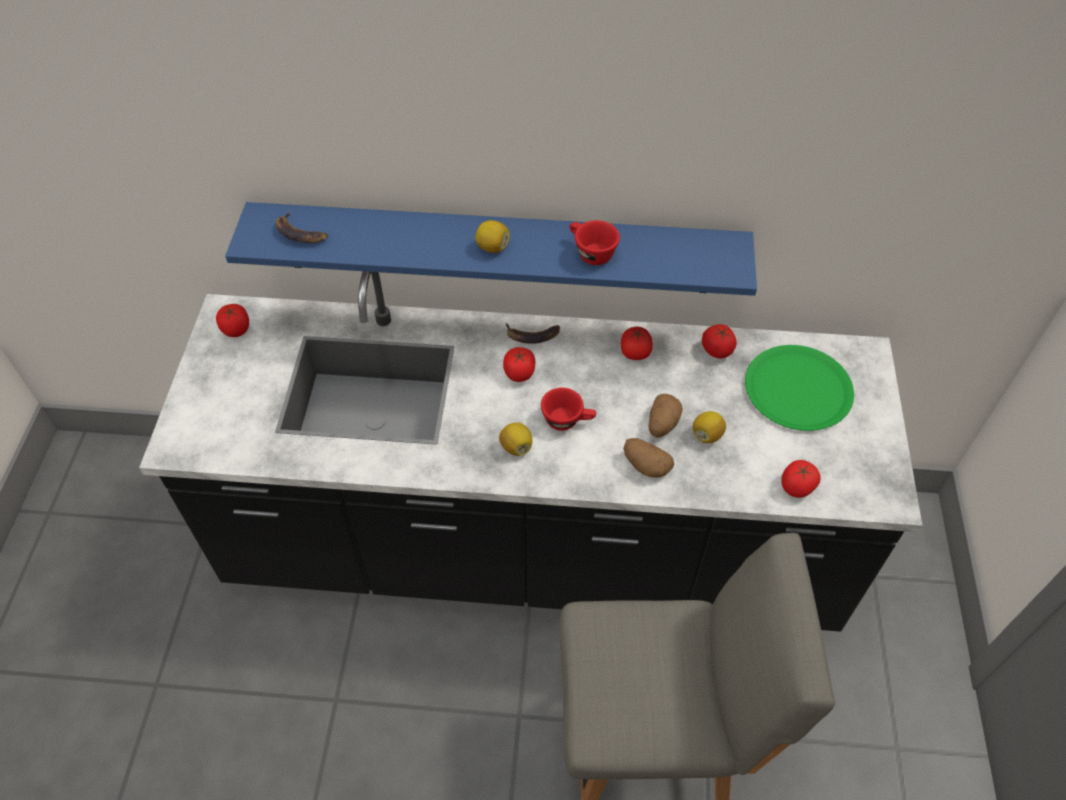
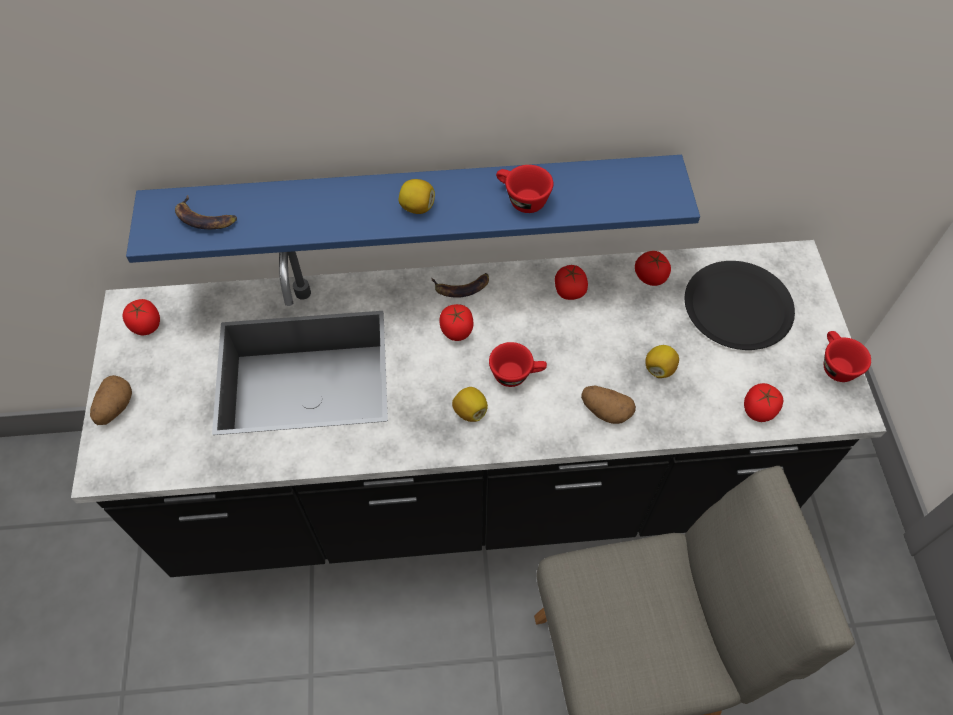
camera: 10 degrees left, 5 degrees up
(662, 424) = (612, 364): potato -> potato (115, 407)
(798, 389) = (738, 306): green plate -> black plate
(883, 456) = (835, 364): none -> red cup

